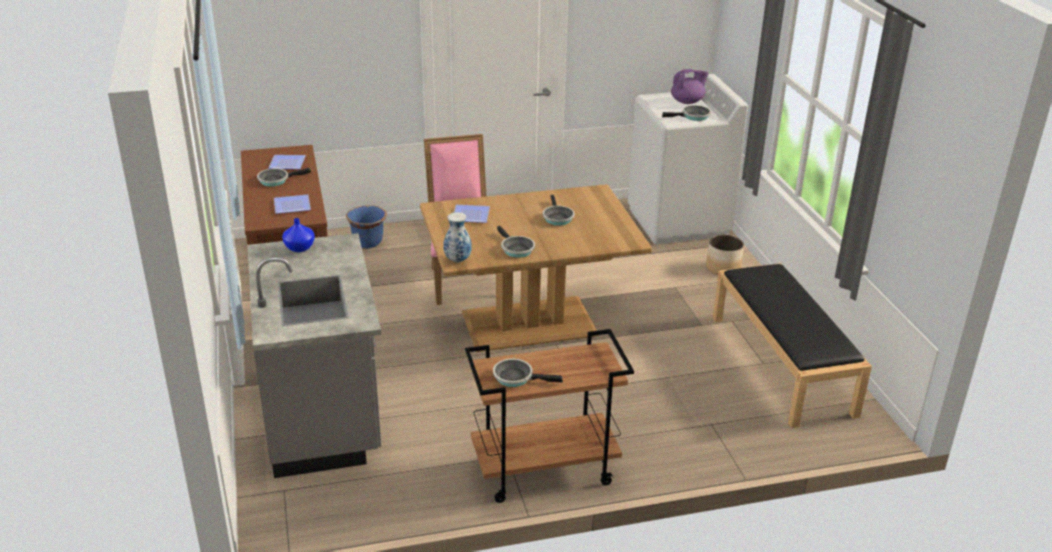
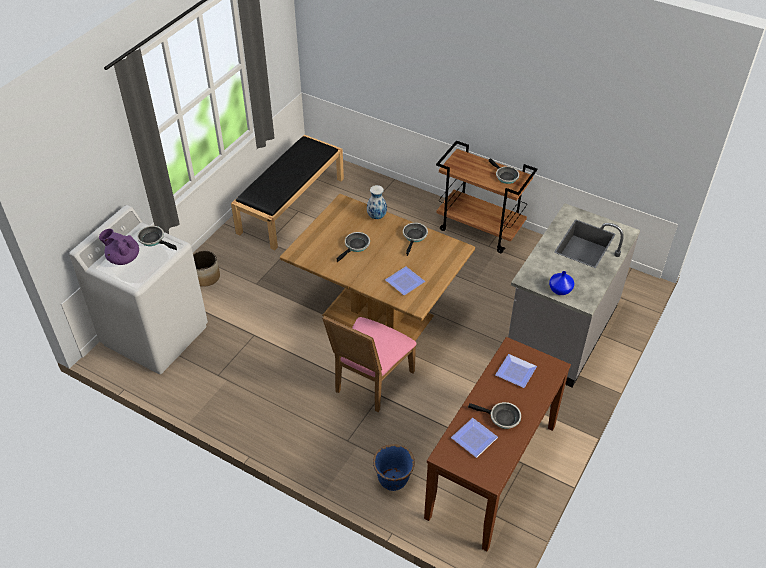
camera: 135 degrees left, 15 degrees up
(457, 260) = (458, 249): vase -> vase (376, 217)

